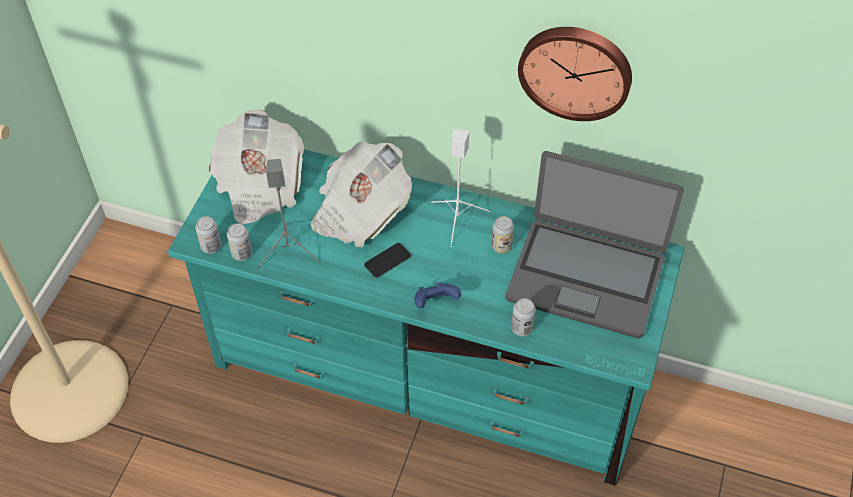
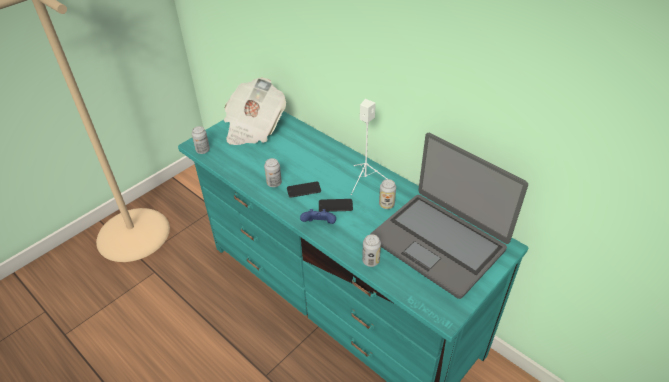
camera: 25 degrees right, 10 degrees down
(242, 253) = (217, 159): can -> can (274, 183)
(289, 250) = (246, 166): grey speaker -> none
(360, 211) = (304, 157): newspaper -> none
(440, 269) = (335, 205): none -> phone
(576, 70) = (462, 66): wall clock -> none

